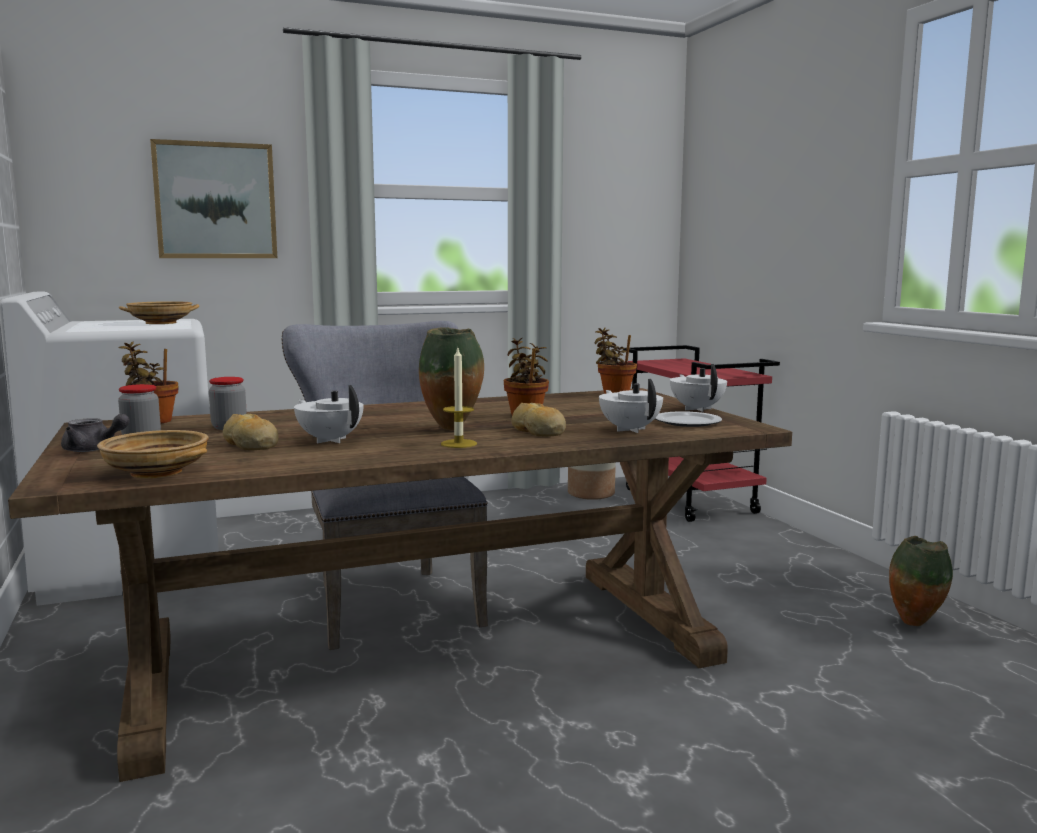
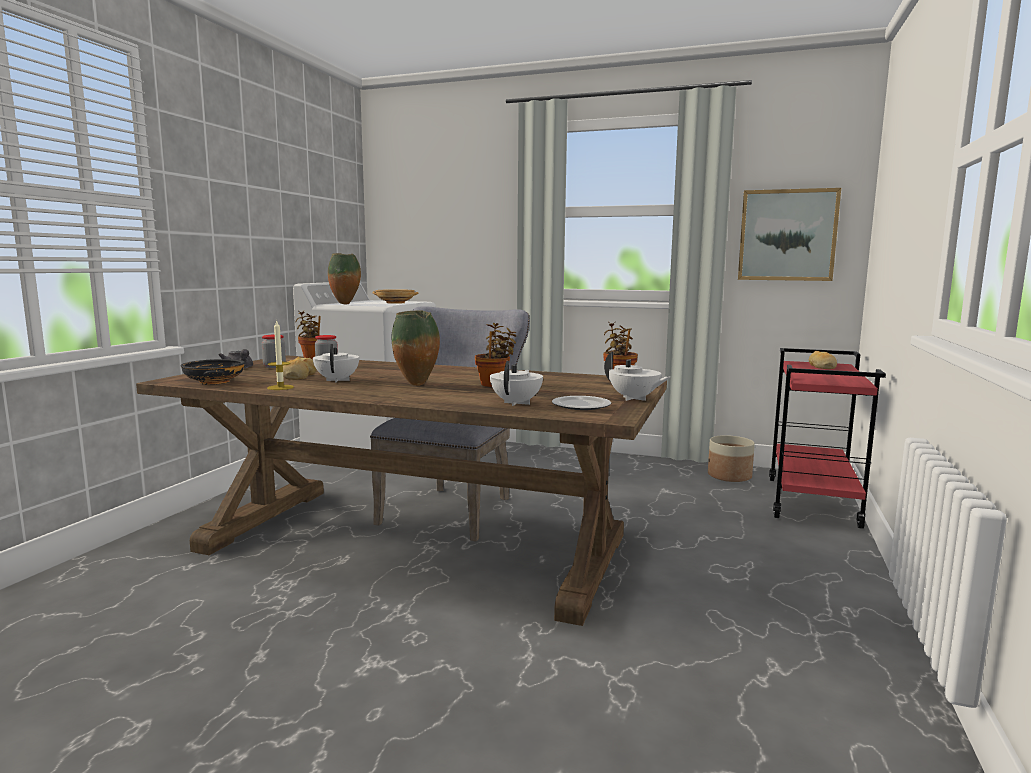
camera: 40 degrees right, 0 degrees up
(155, 472) = (214, 382): beige bowl -> black bowl
(215, 201) = (466, 224): picture -> picture (787, 235)
(458, 444) = (384, 393): candle -> candle (280, 387)
(538, 431) = (457, 394): bread -> bread (822, 366)
(697, 409) = (634, 398): white teapot -> white teapot turned 105 degrees clockwise
(915, 624) = (829, 670): vase -> vase (346, 304)

